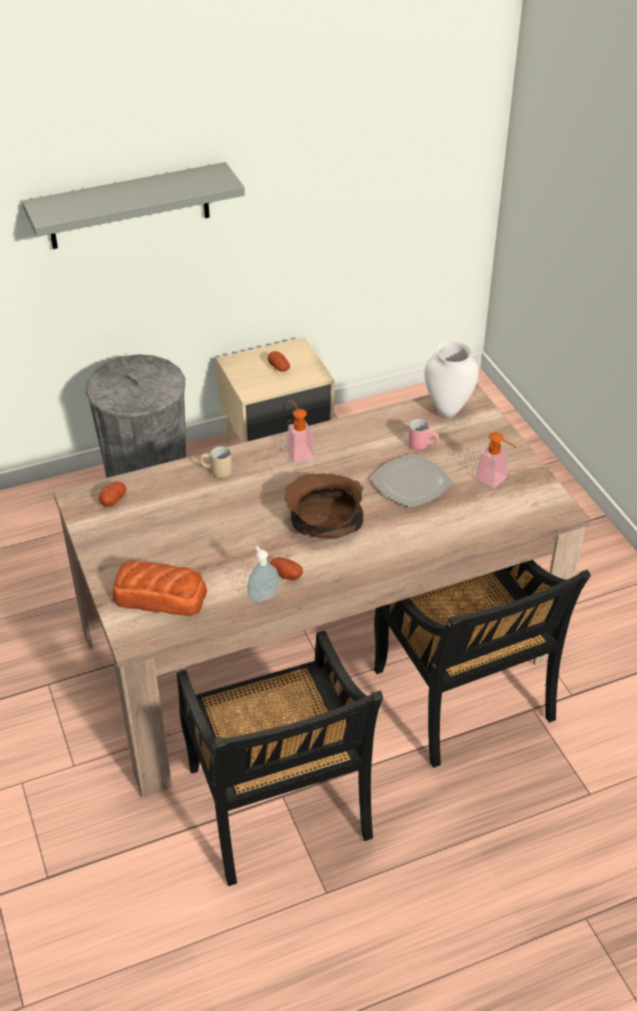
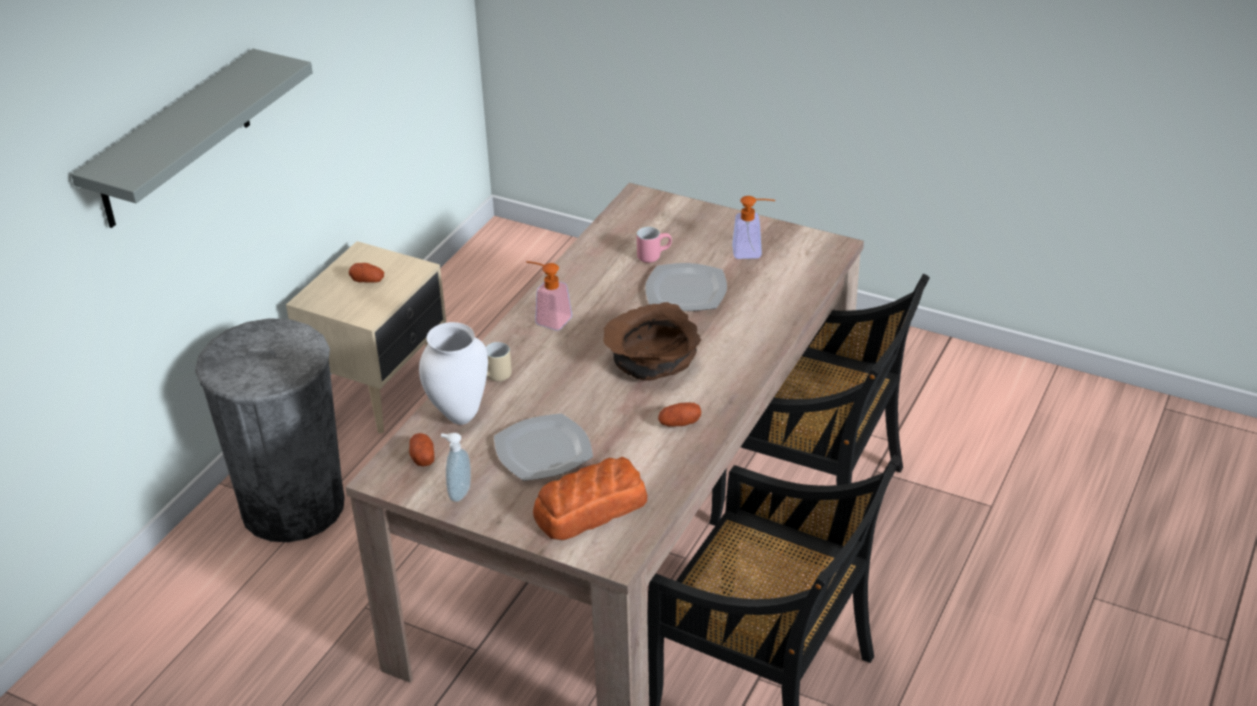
camera: 40 degrees left, 5 degrees down
(182, 539) = (542, 450): none -> plate
(263, 595) = (683, 451): soap dispenser -> soap dispenser (458, 493)
(448, 411) = (637, 217): white vase -> white vase (459, 415)

